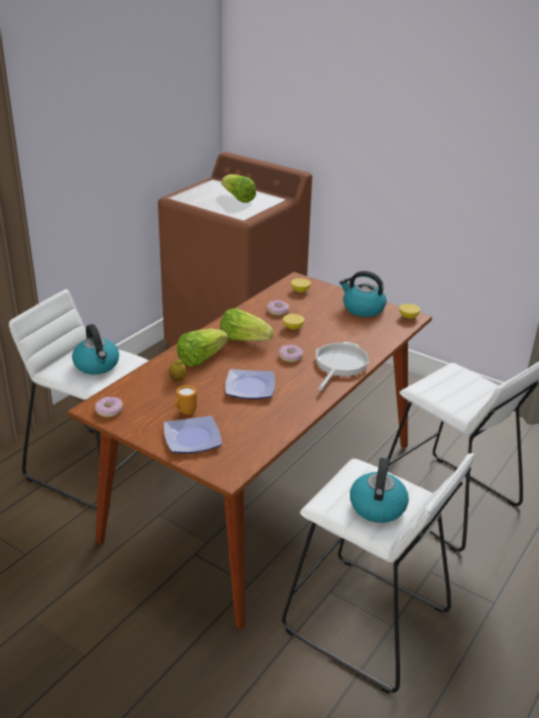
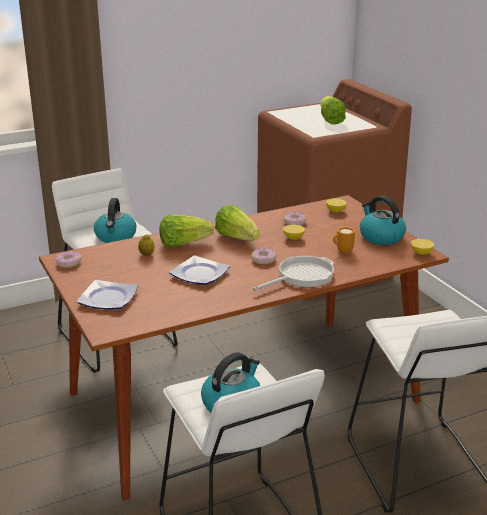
camera: 30 degrees right, 5 degrees down
(184, 413) = (123, 279): orange mug -> orange mug (342, 251)

